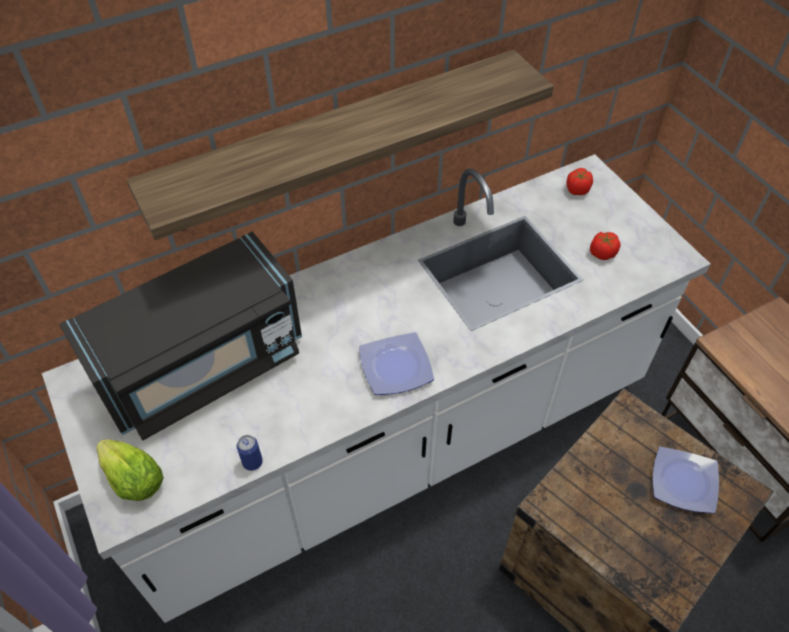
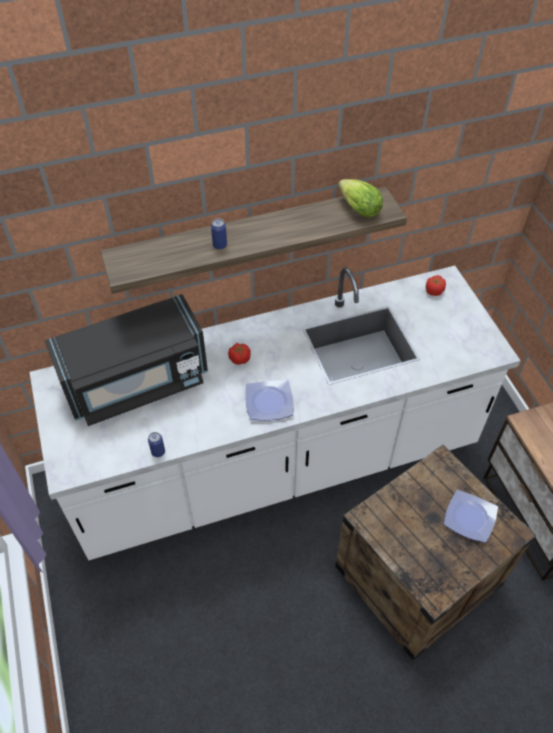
camera: 10 degrees right, 0 degrees up
(131, 477) = (77, 449): lettuce -> lettuce (357, 208)
(303, 151) = (220, 245): none -> can
(602, 253) = (439, 341): tomato -> tomato (239, 359)

